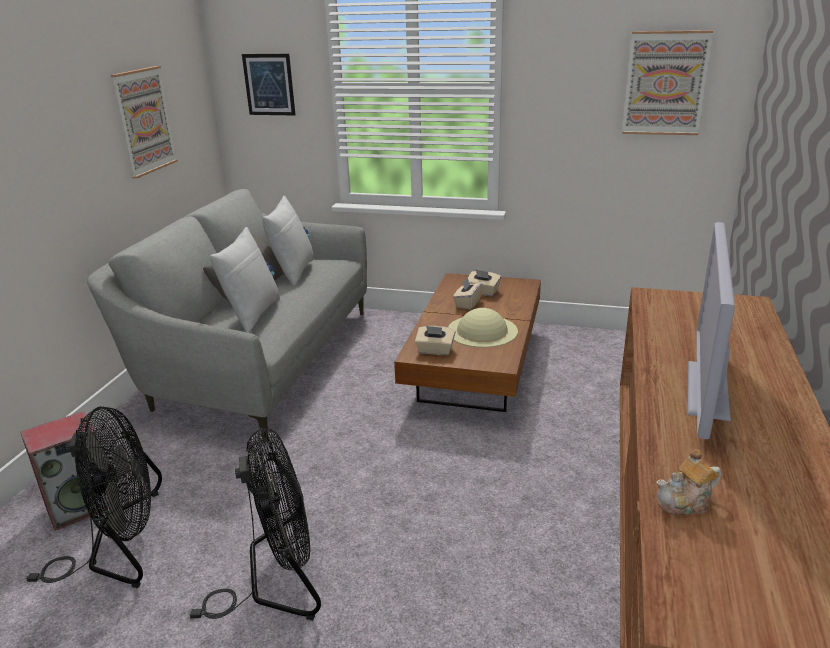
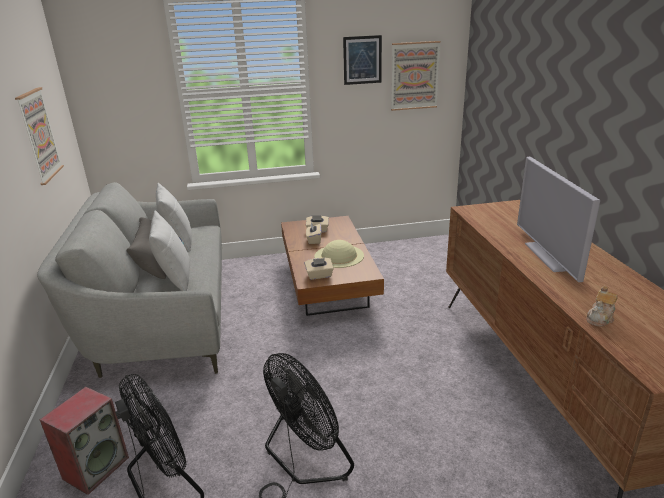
camera: 25 degrees left, 0 degrees up
(269, 84) = (122, 96): picture -> picture (362, 60)

